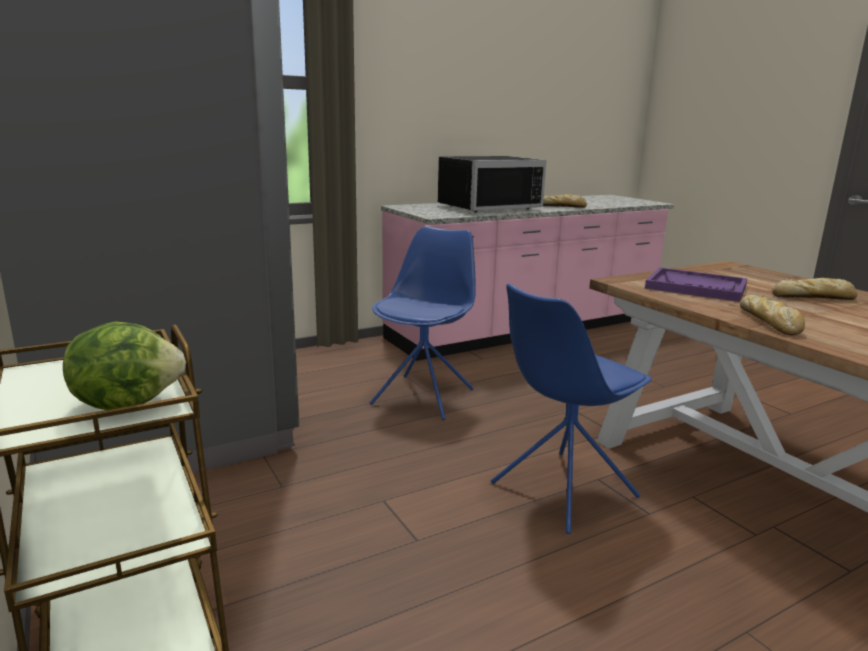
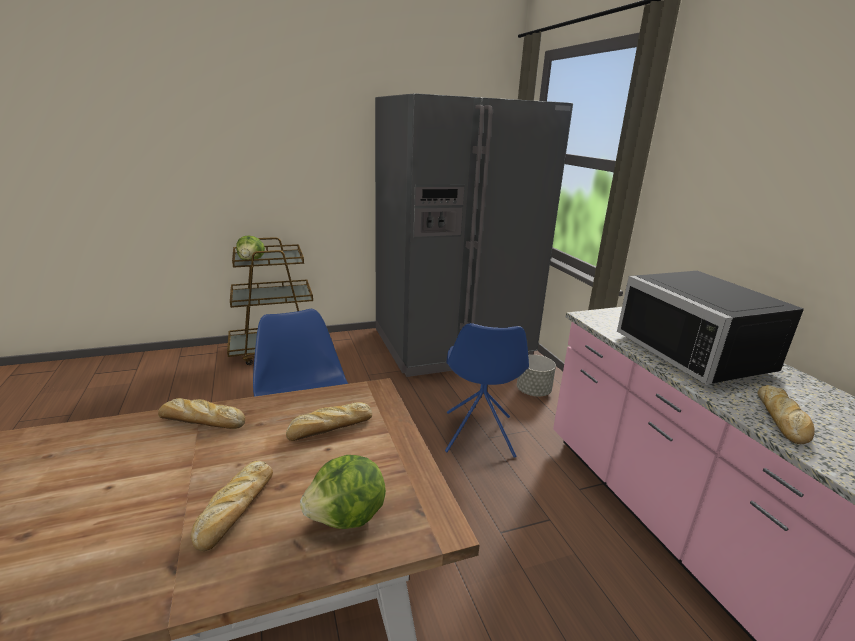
camera: 100 degrees right, 5 degrees up
(319, 369) = (533, 391): none -> grey planter
(424, 396) = (478, 435): blue chair -> blue chair turned 60 degrees clockwise
(696, 287) = (329, 428): purple tray -> bread
(764, 278) = (347, 518): none -> lettuce

